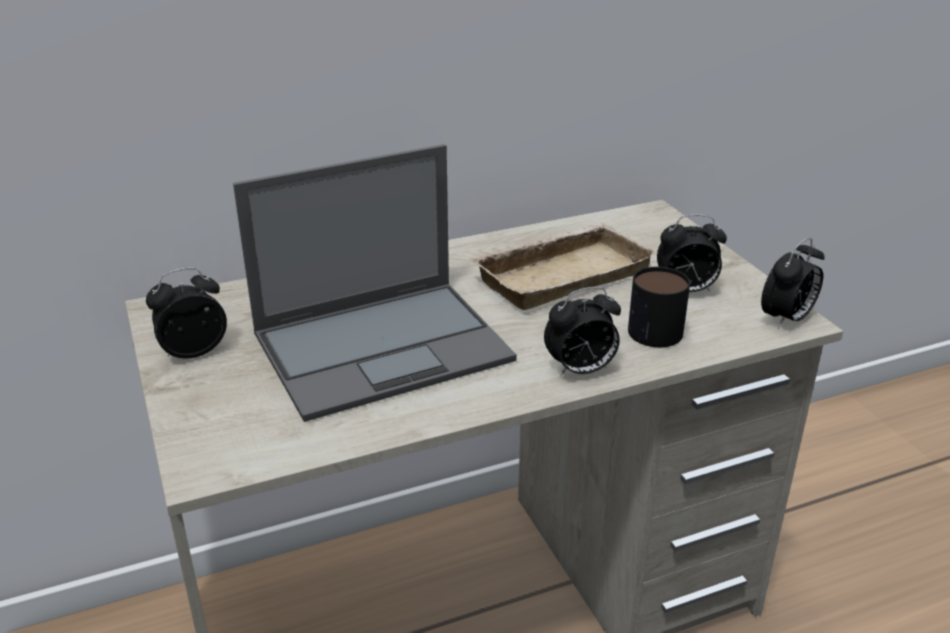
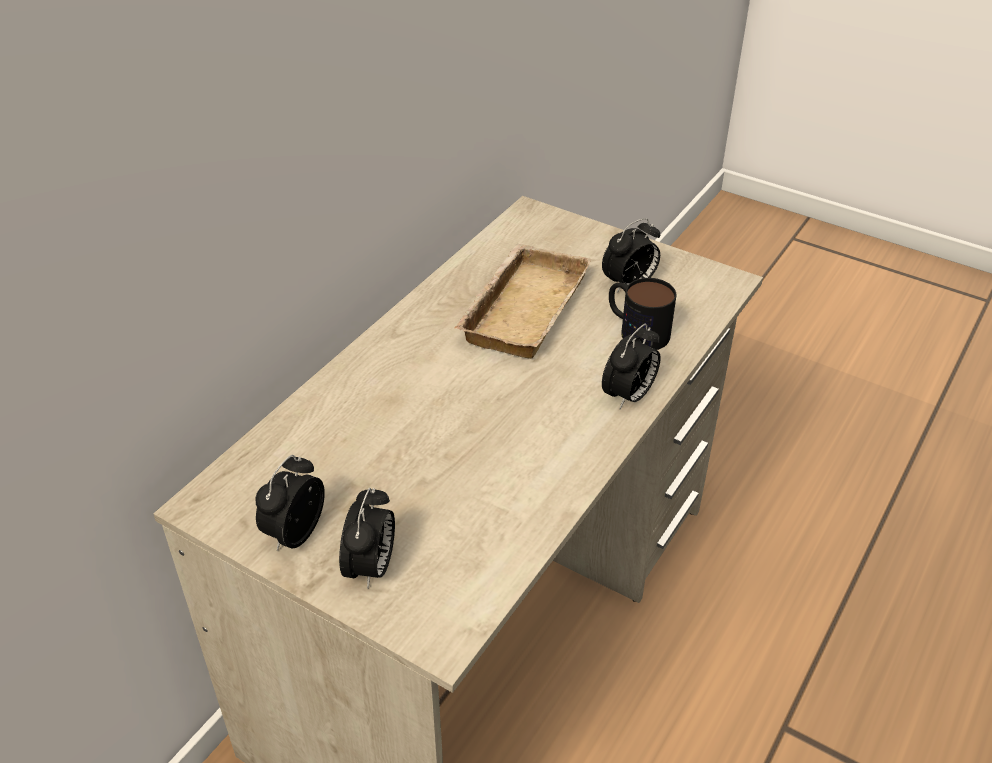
camera: 35 degrees left, 10 degrees up
(385, 346) = (457, 445): laptop -> none
(786, 319) = (720, 282): alarm clock -> alarm clock (371, 568)

